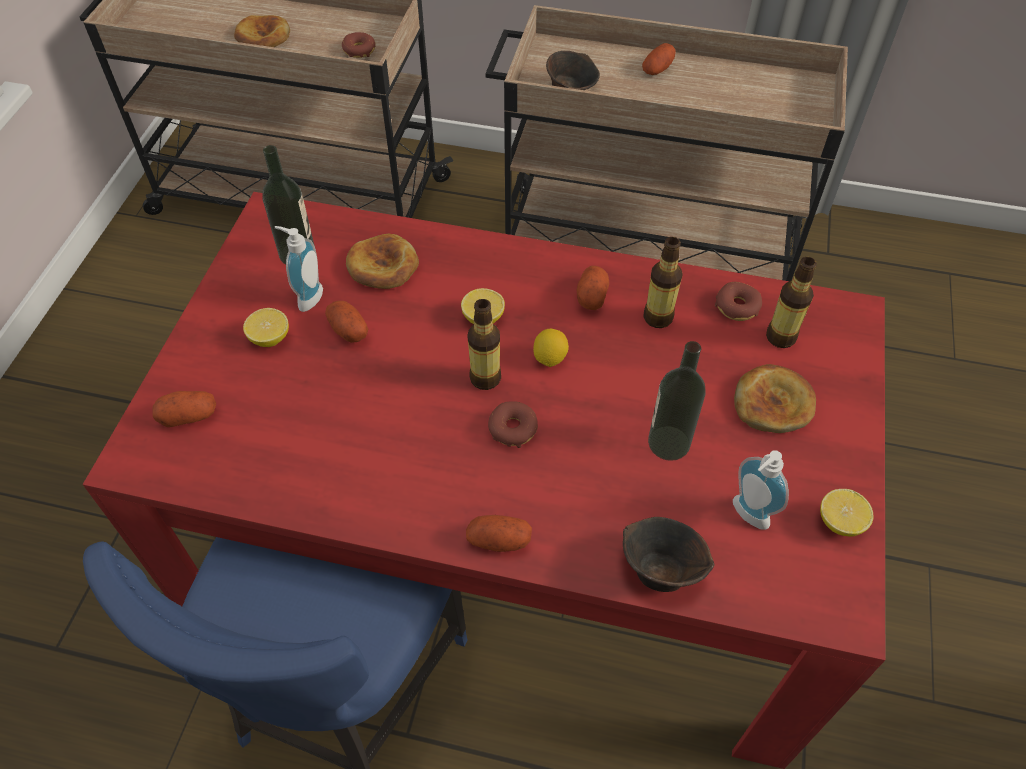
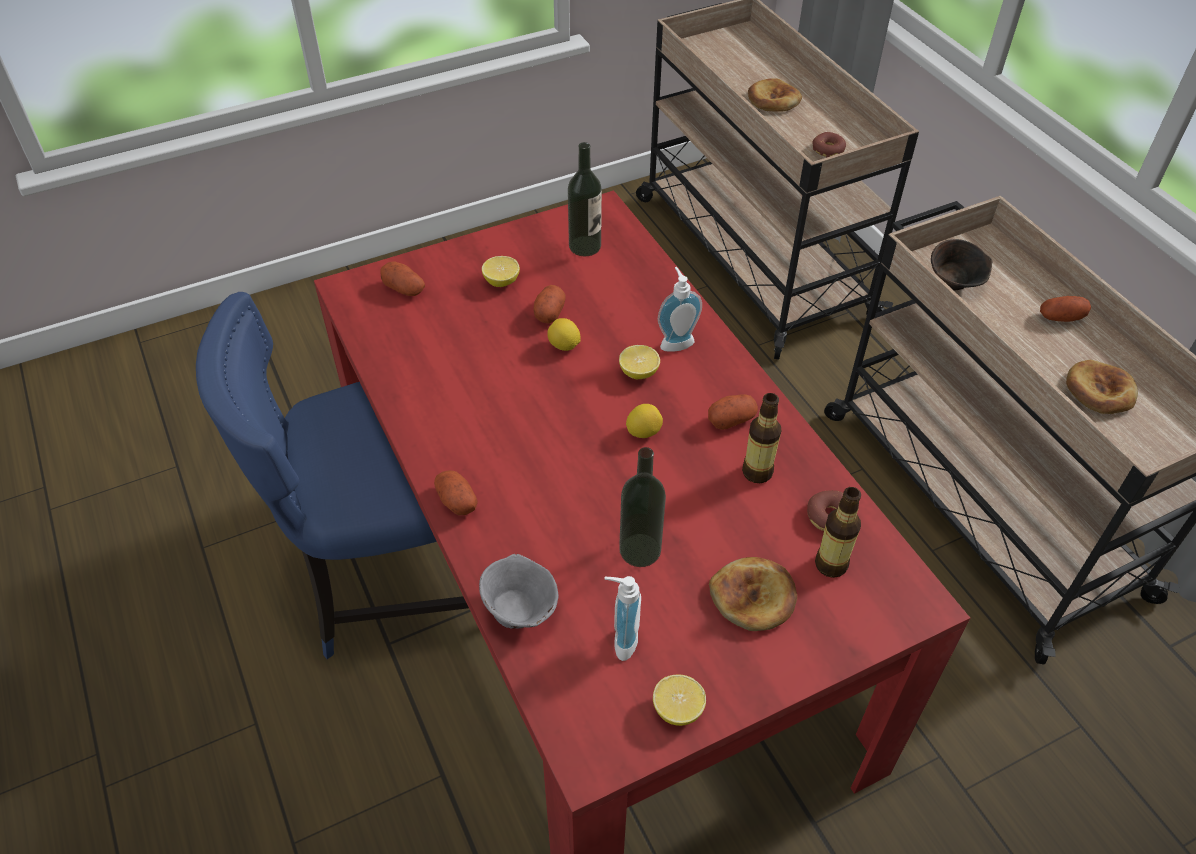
camera: 50 degrees right, 5 degrees down
(306, 297) = (554, 275): soap dispenser -> soap dispenser (675, 342)
(383, 266) = (624, 292): bread -> bread (1099, 391)
(399, 346) = (564, 346): none -> lemon
(485, 378) = (586, 408): bottle -> none
(513, 428) = (558, 450): donut -> none
(660, 568) = (519, 610): brown bowl -> grey bowl

